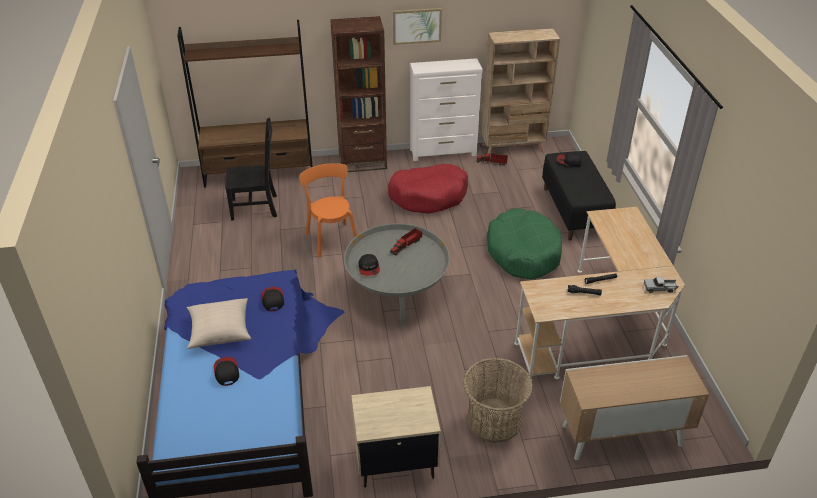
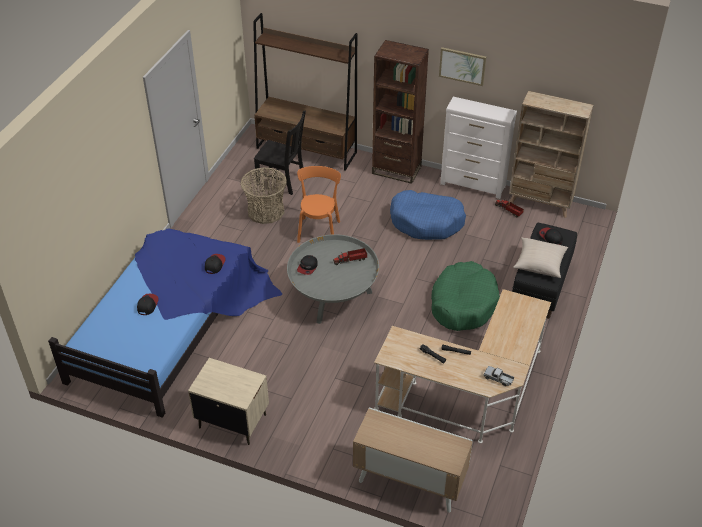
camera: 30 degrees right, 5 degrees up
(220, 330) = (164, 273): beige pillow -> beige pillow (539, 263)
(429, 196) = (426, 222): red dog bed -> blue dog bed
(494, 420) = (324, 425): basket -> basket (266, 211)

